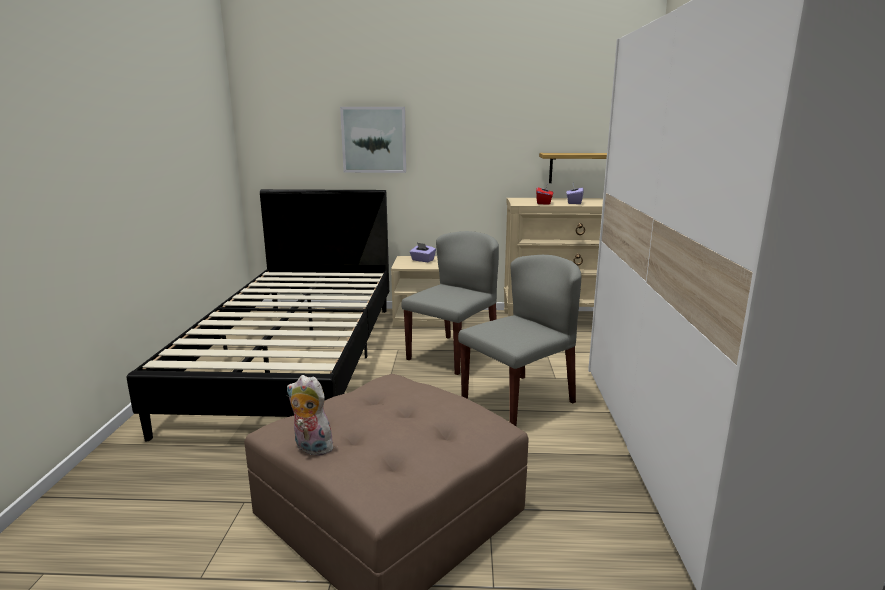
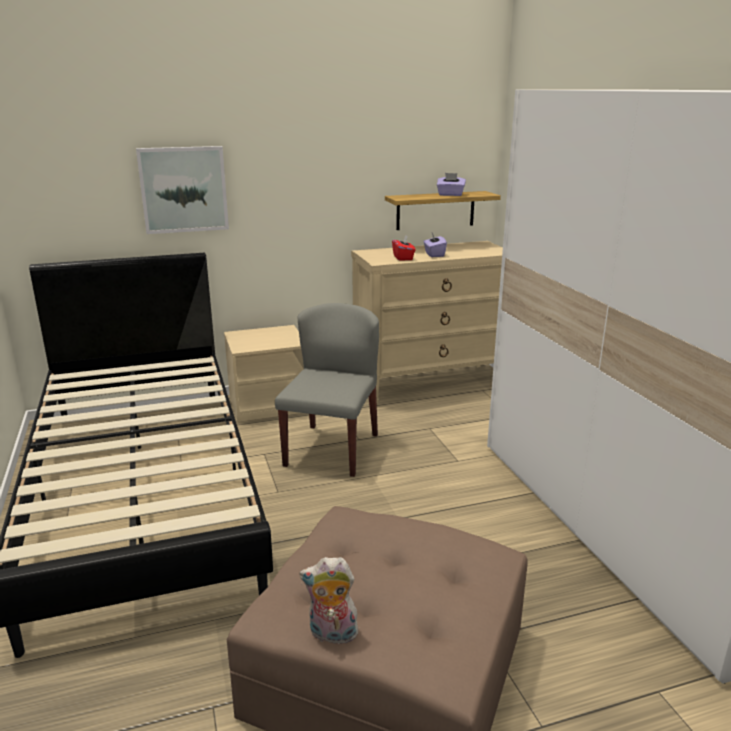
camera: 20 degrees left, 5 degrees up
(422, 260) = (261, 335): purple tissue box -> purple tissue box (450, 195)
(518, 400) = (437, 497): grey chair -> none

